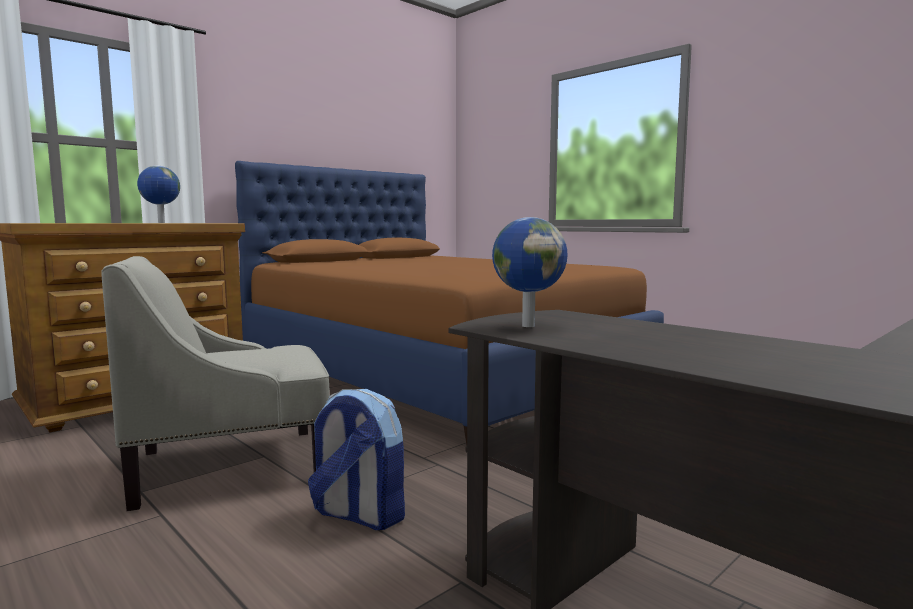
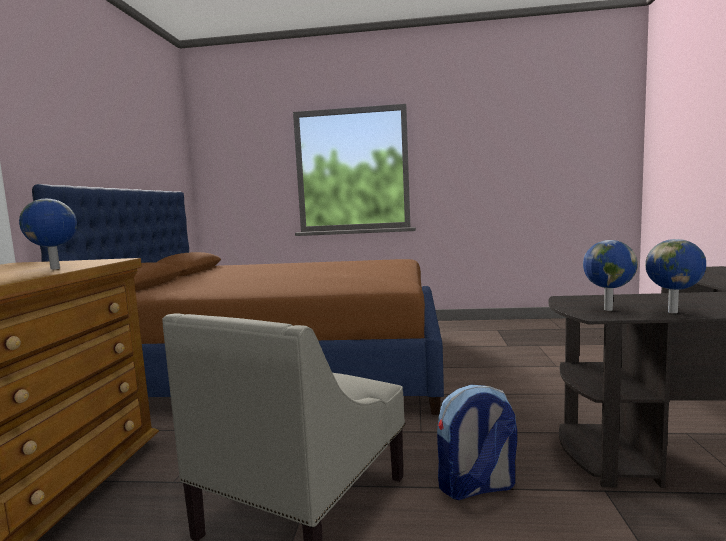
camera: 40 degrees left, 0 degrees up
(582, 341) = (674, 312): none -> globe

